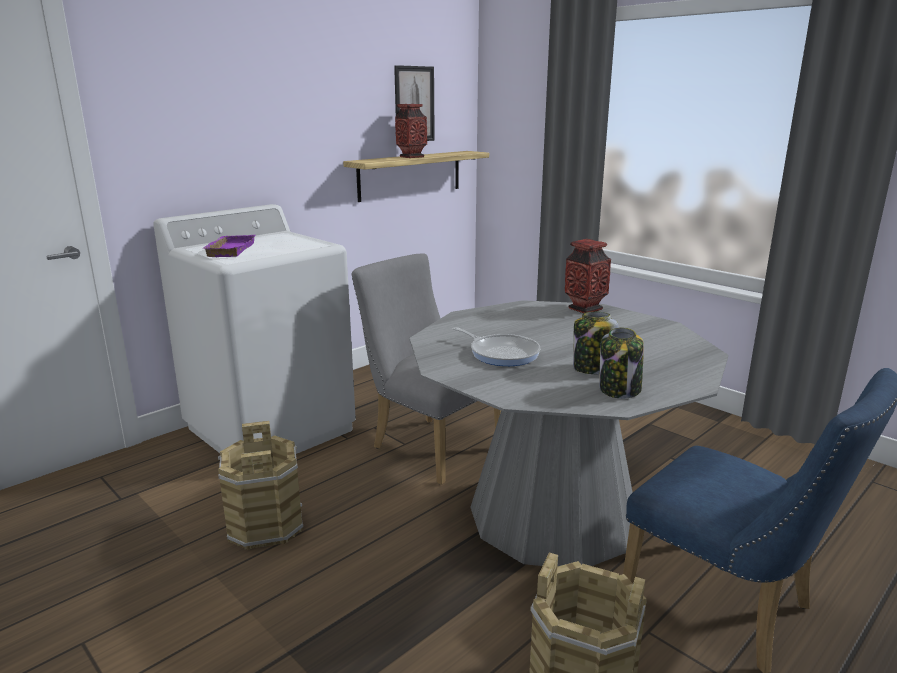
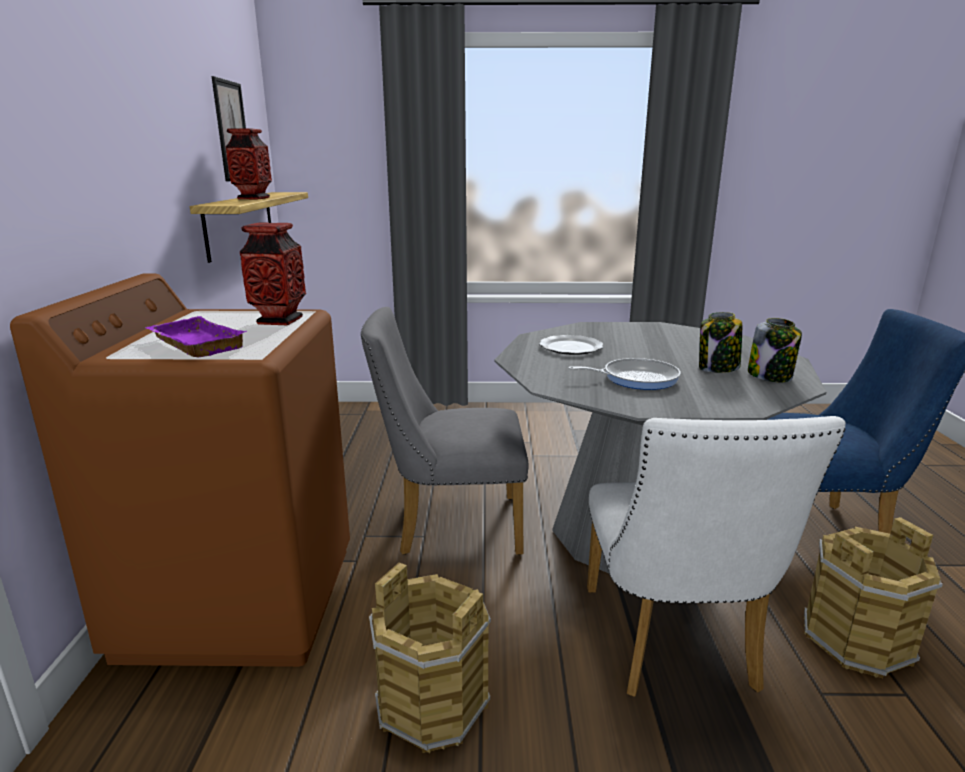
camera: 45 degrees left, 0 degrees up
(271, 428) = (241, 598): white washing machine -> brown washing machine
(432, 590) = (672, 647): none -> white chair
(527, 320) = (571, 348): none -> plate
(585, 309) = (581, 328): vase -> vase (279, 321)

